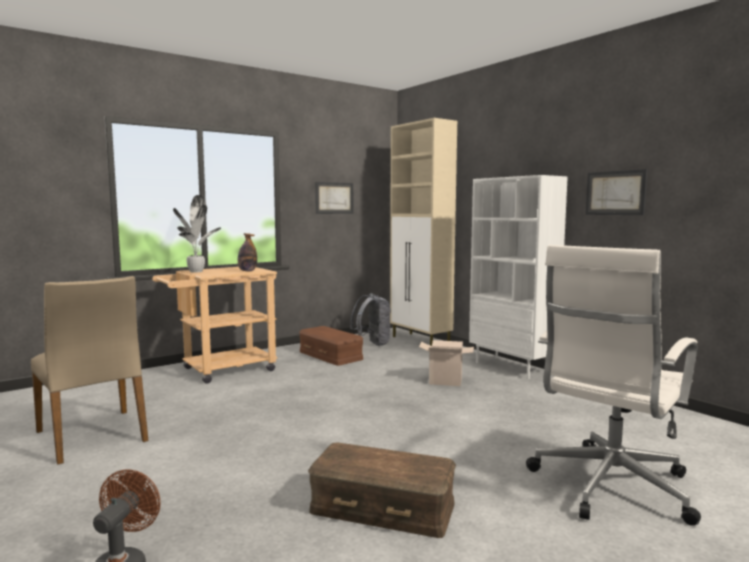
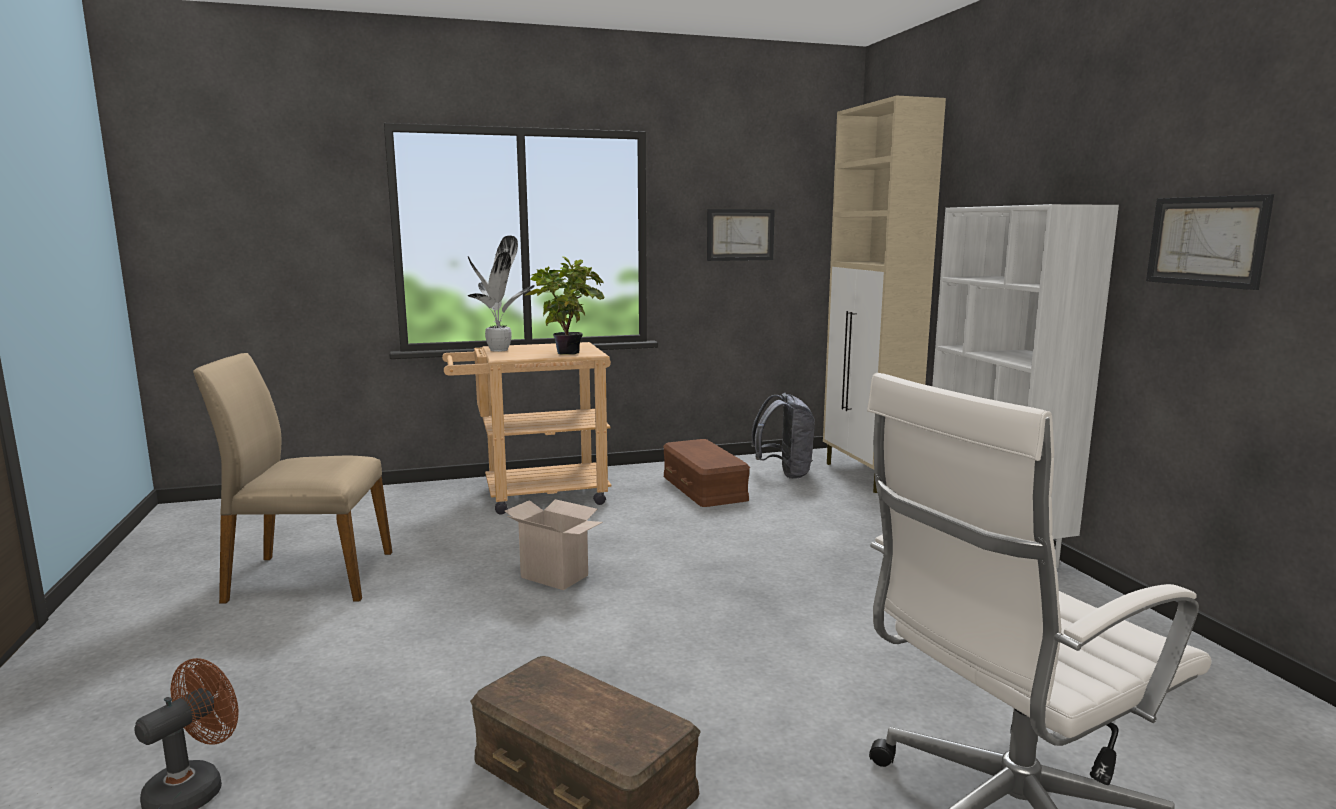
camera: 20 degrees right, 5 degrees up
(93, 436) = (308, 577): beige chair -> beige chair turned 105 degrees clockwise
(247, 271) = (568, 353): bottle -> potted plant
(446, 381) = (855, 559): cardboard box -> cardboard box (557, 576)

